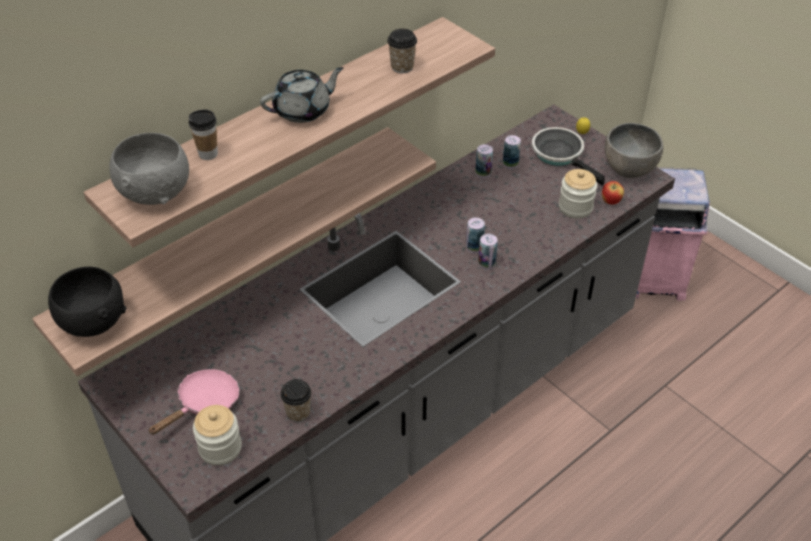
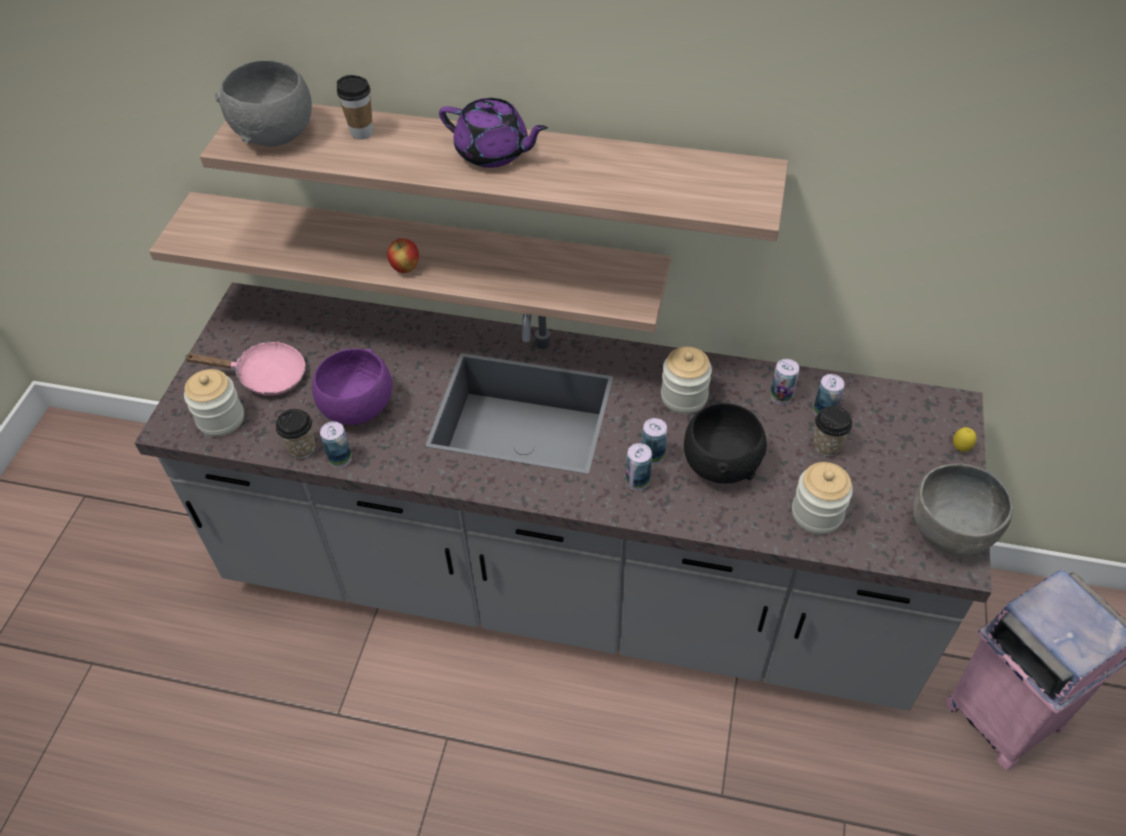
camera: 55 degrees right, 5 degrees up
(93, 321) = (211, 226): black bowl -> black bowl (721, 463)
(293, 366) = (357, 409): none -> purple bowl
(303, 110) = (493, 153): grey teapot -> purple teapot
(329, 395) = (340, 459): none -> can
(402, 67) = (649, 179): cup -> cup (826, 446)
(443, 210) = (684, 396): none -> jar
(560, 155) = (895, 449): frying pan -> none
(611, 201) = (867, 544): apple -> apple (405, 268)

